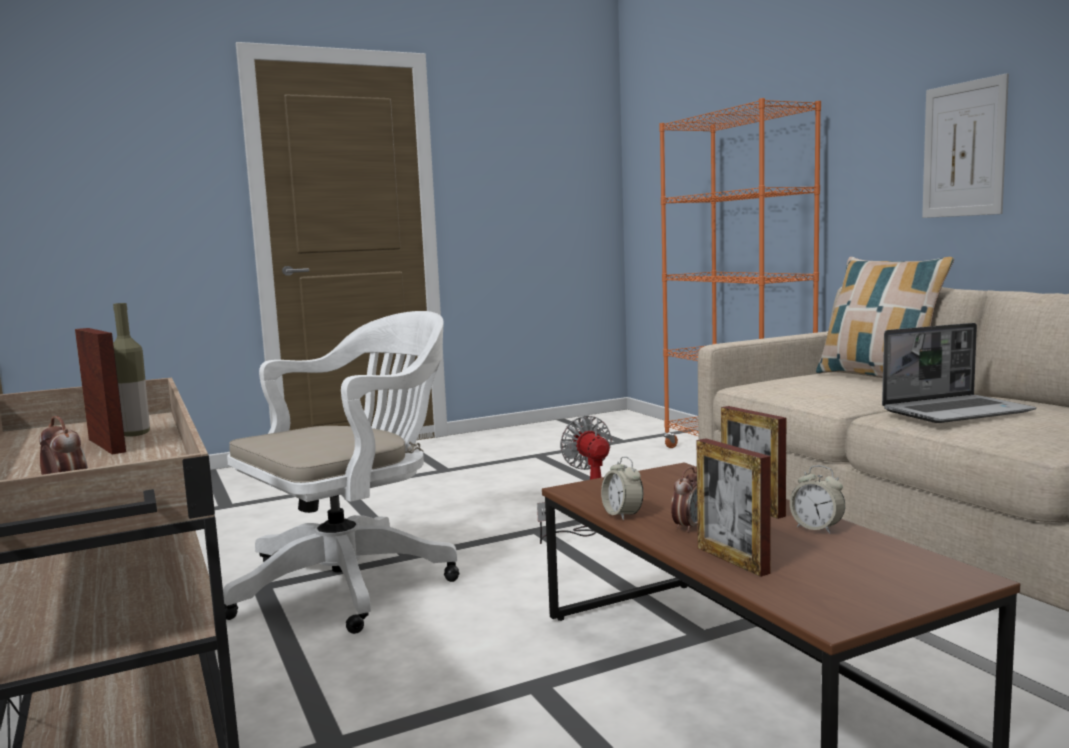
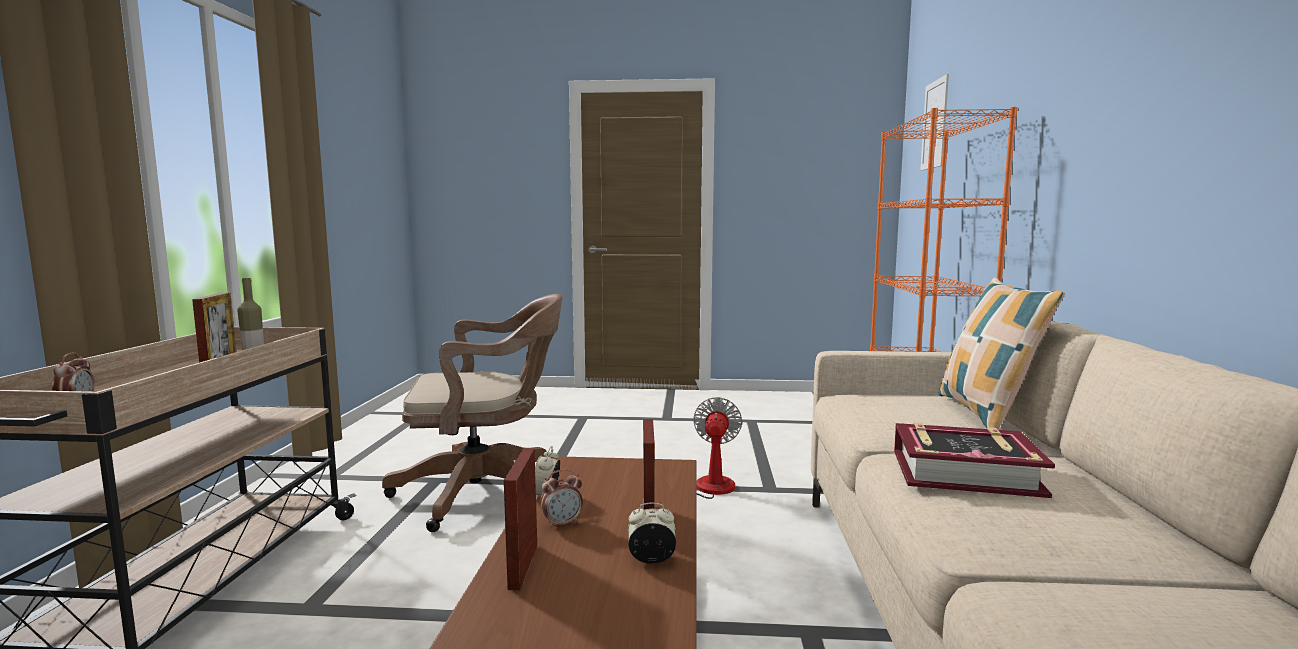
camera: 30 degrees right, 0 degrees up
(353, 582) = (486, 492): white office chair -> brown office chair
(817, 528) = (651, 559): alarm clock -> alarm clock turned 105 degrees clockwise
(957, 411) = (965, 472): laptop -> book
(964, 149) = (1132, 163): picture -> picture (934, 124)

